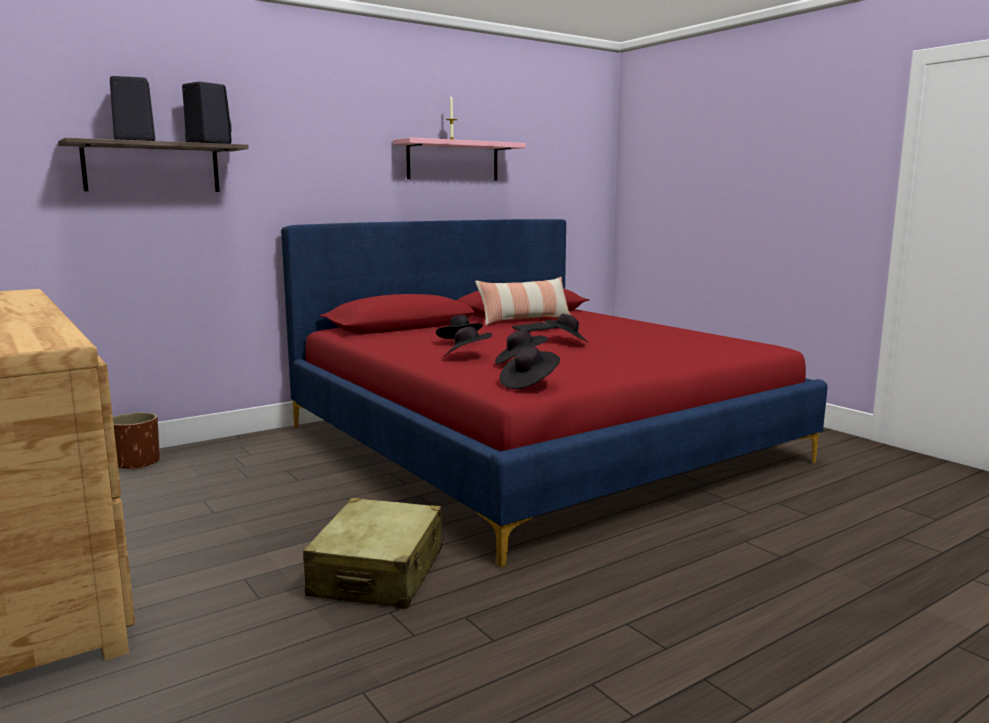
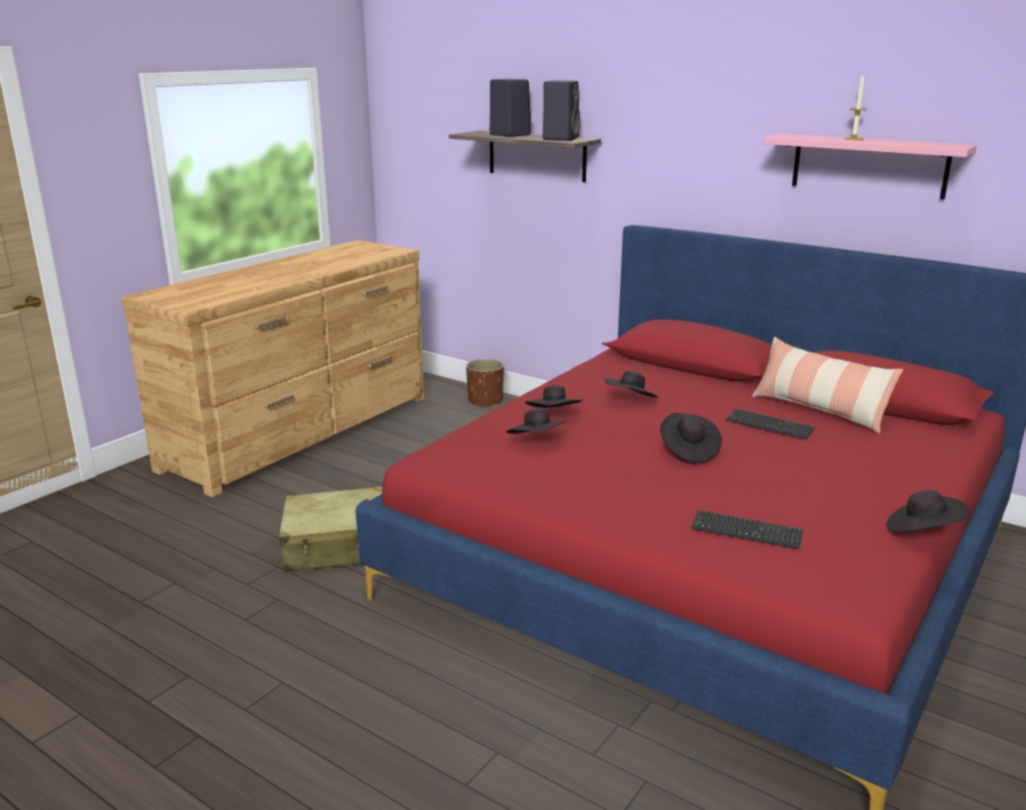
camera: 70 degrees right, 10 degrees up
(529, 383) = (453, 460): black hat -> black hat (922, 532)
(691, 347) = (746, 532): none -> keyboard

